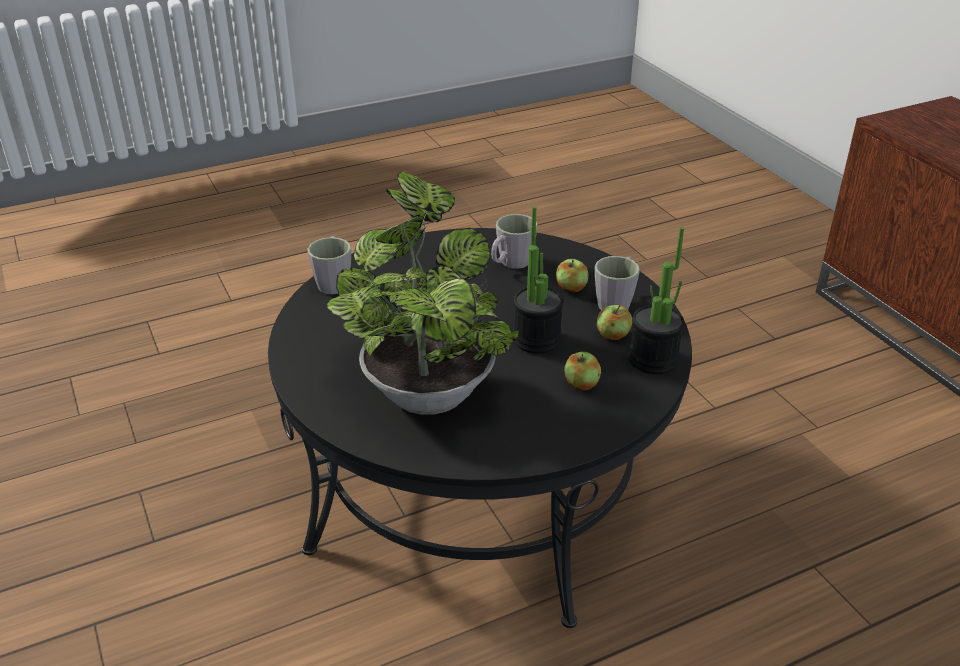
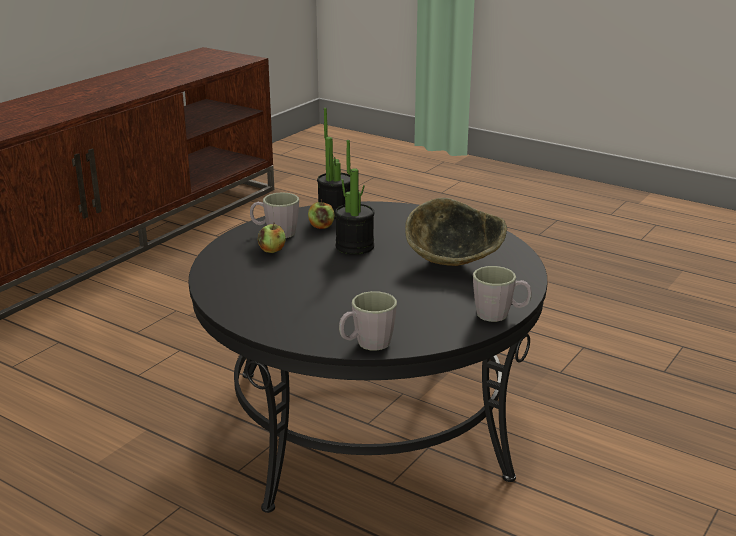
camera: 120 degrees left, 10 degrees down
(426, 387) = (454, 265): potted plant -> bowl
(510, 264) = (257, 279): grey mug -> grey mug (500, 315)
(581, 384) = (387, 224): apple -> none

